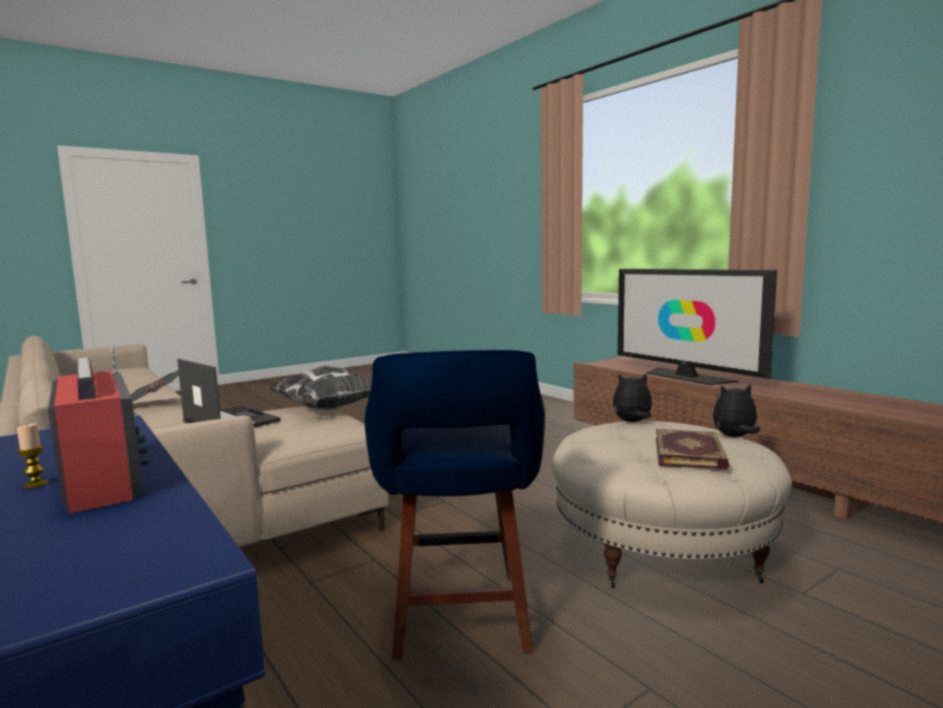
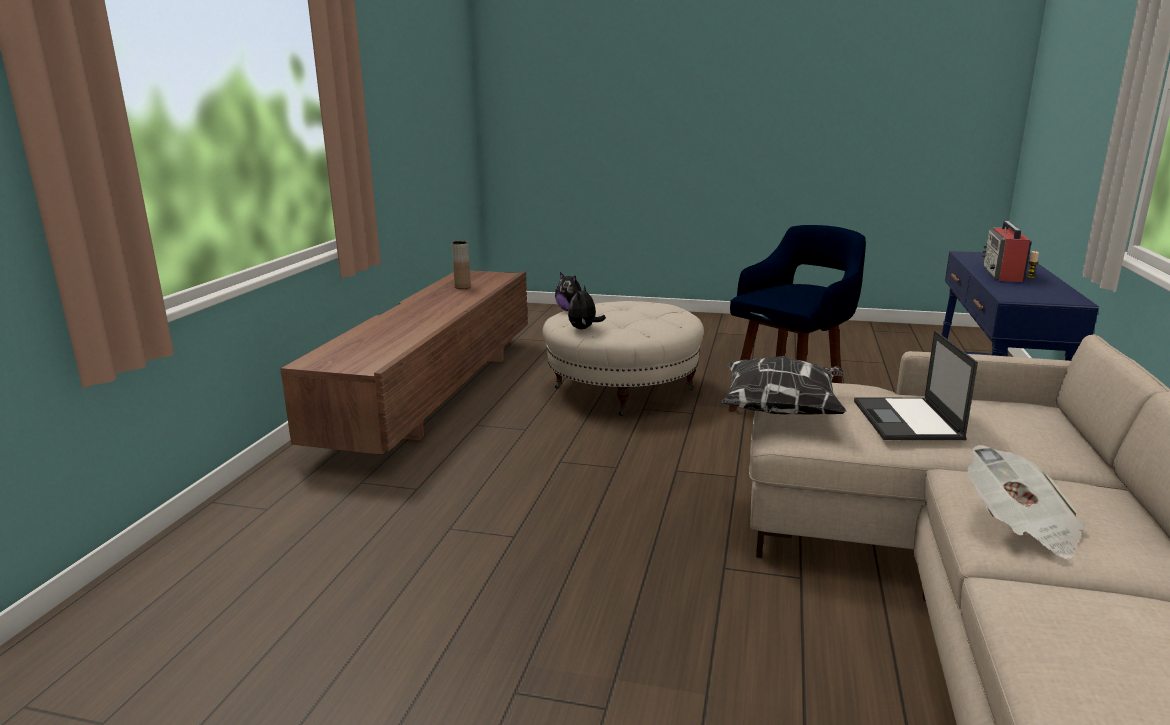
camera: 130 degrees left, 10 degrees up
(632, 422) = (584, 328): plush toy -> plush toy turned 60 degrees clockwise
(686, 377) = (414, 326): television -> none
(690, 453) = (634, 308): book -> none
(858, 402) = (462, 287): none -> brown vase

